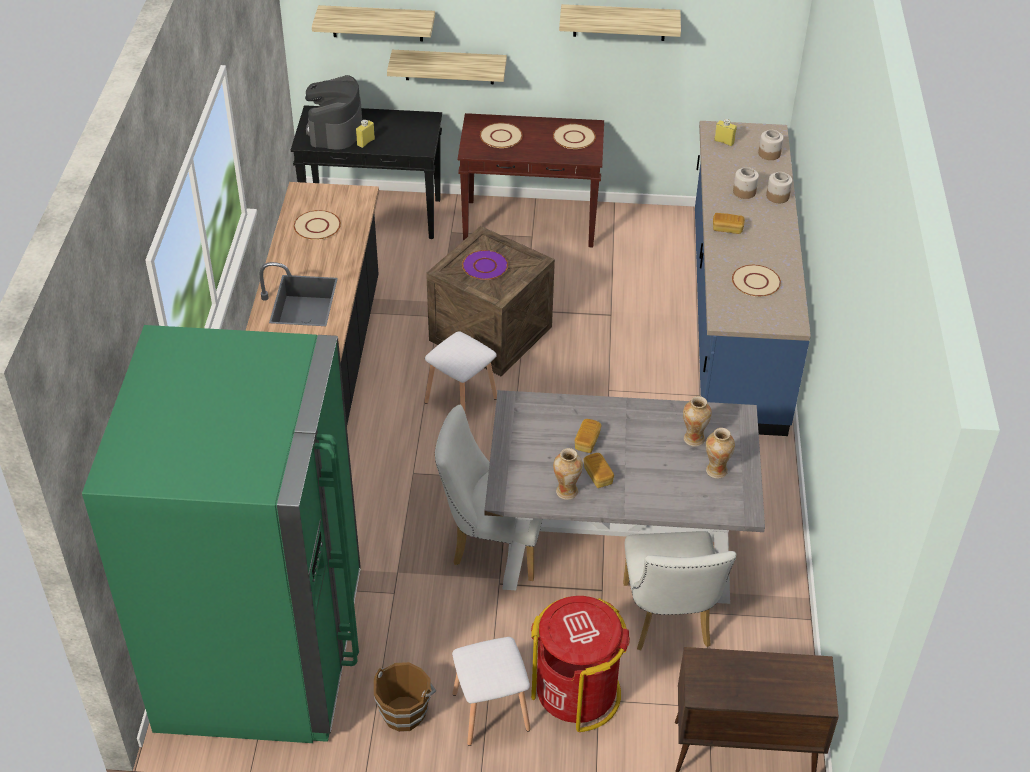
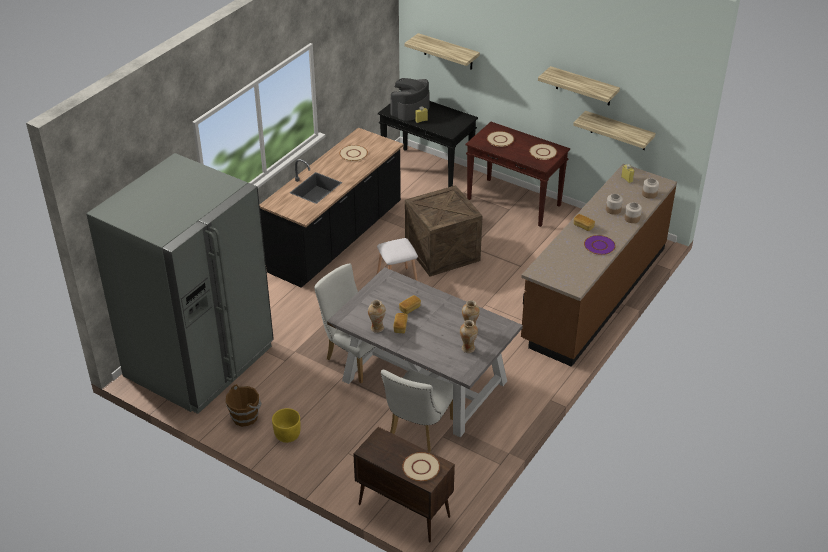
camera: 30 degrees right, 5 degrees down
(261, 652) = (199, 362): green fridge -> grey fridge
(449, 67) = (485, 89): shelf -> shelf (618, 131)
(485, 266) = (440, 206): purple plate -> purple plate (599, 245)
(489, 712) = (287, 435): white stool -> yellow planter
(576, 692) = (339, 445): red trash can -> none
(734, 319) = (594, 293): blue counter -> brown counter
(756, 282) = (574, 259): beige plate -> beige plate (421, 467)

